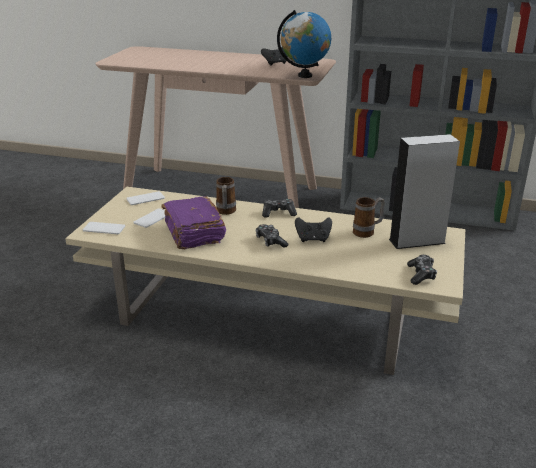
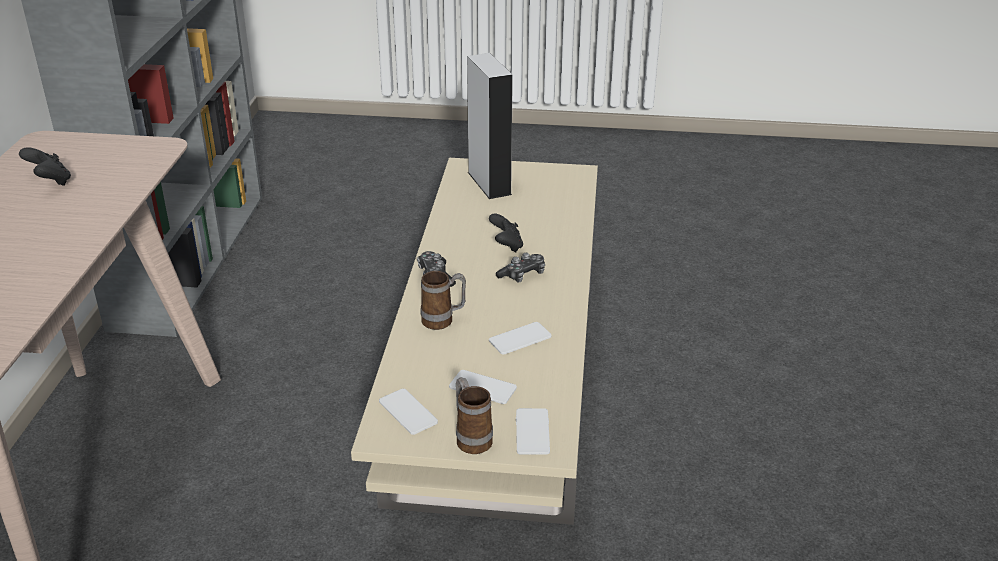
camera: 100 degrees left, 5 degrees up
(193, 233) = (520, 339): purple book -> phone
(304, 76) = (156, 150): globe -> none
(367, 232) = (476, 211): mug -> mug (471, 437)
(421, 275) = (564, 182): game controller -> none

